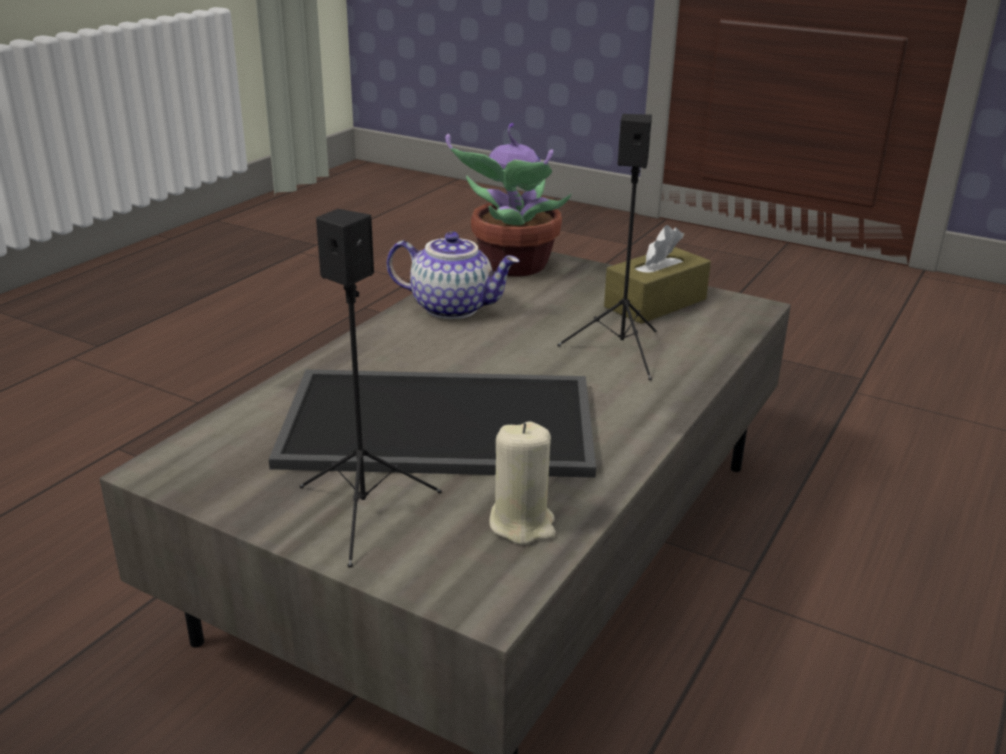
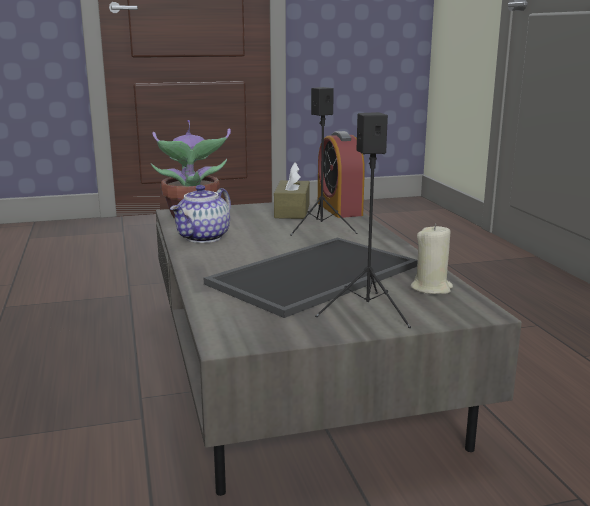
camera: 45 degrees left, 10 degrees down
(453, 307) = (204, 238): teapot -> teapot turned 150 degrees clockwise
(730, 324) = (339, 209): none -> alarm clock

